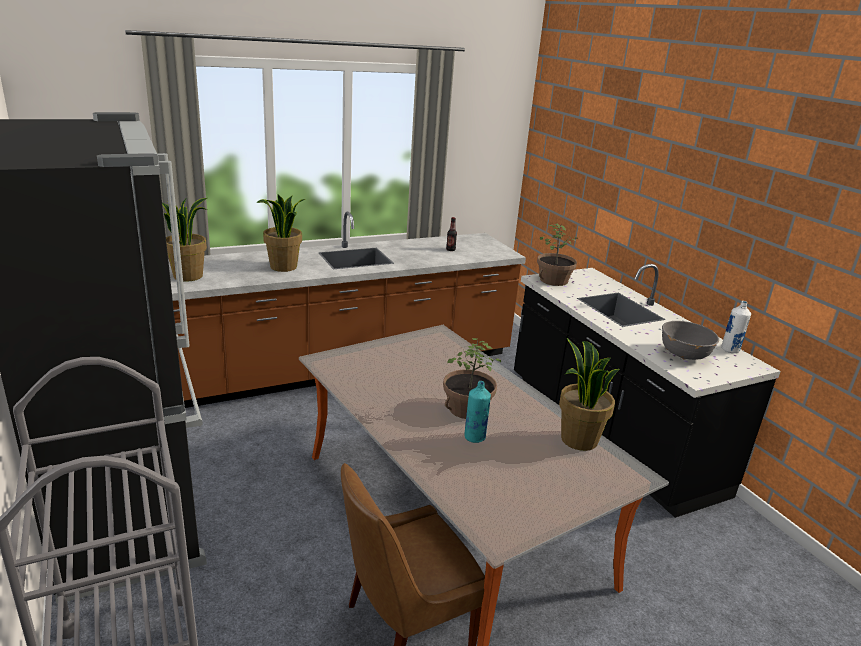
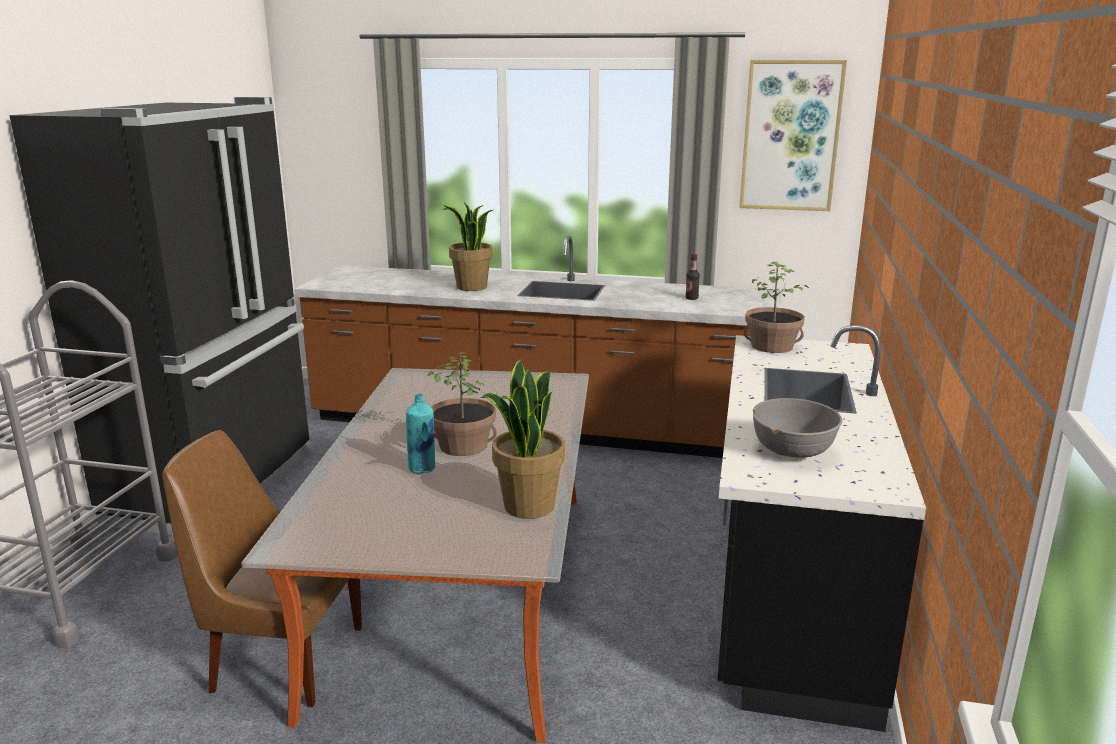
camera: 40 degrees right, 5 degrees down
(188, 276) = (375, 281): potted plant -> none
(484, 123) = (790, 136): none -> picture
(730, 350) = (888, 465): white bottle -> none

